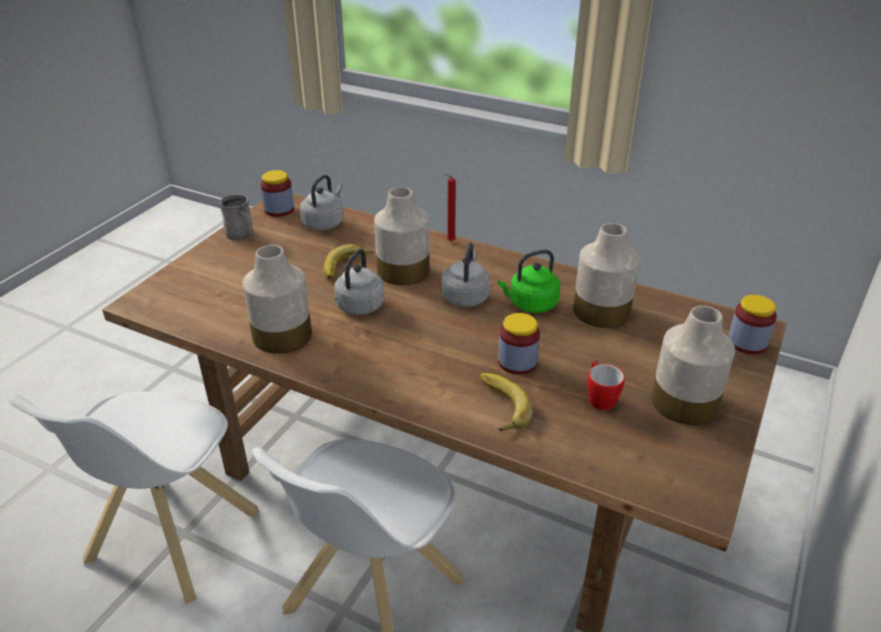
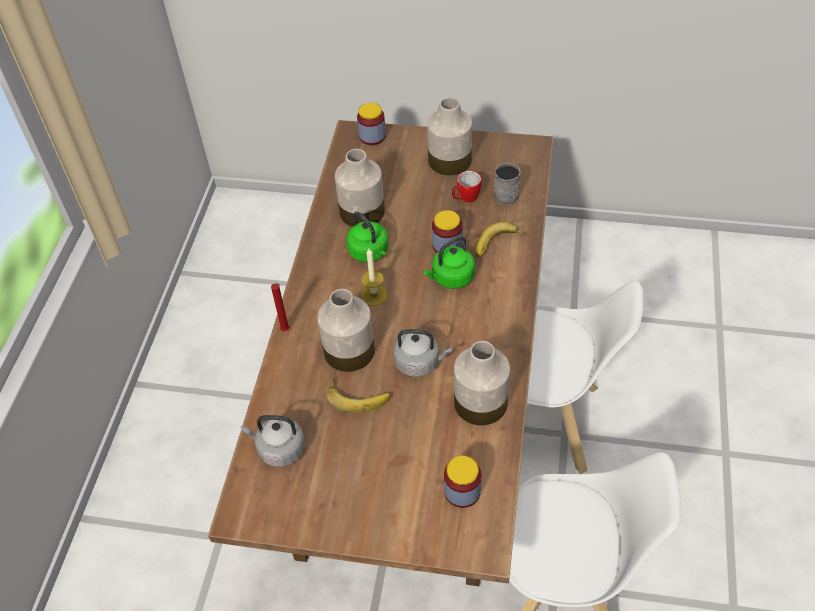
camera: 105 degrees left, 15 degrees up
(242, 235) = (328, 519): grey mug -> grey mug (507, 193)
(279, 209) = (260, 508): jar -> jar (462, 491)
(462, 353) = (451, 278): none -> green kettle
(466, 296) = (374, 295): grey kettle -> candle

